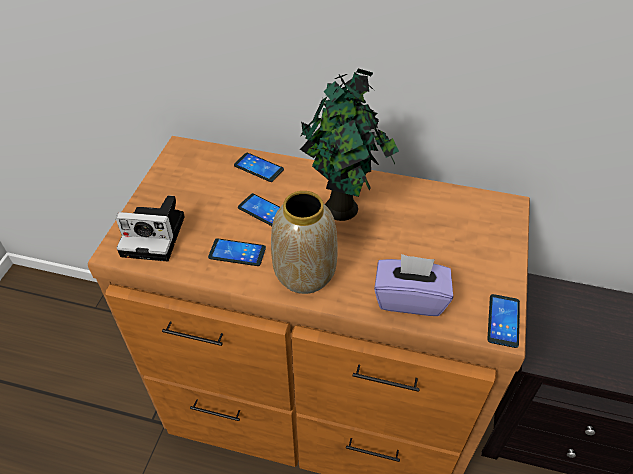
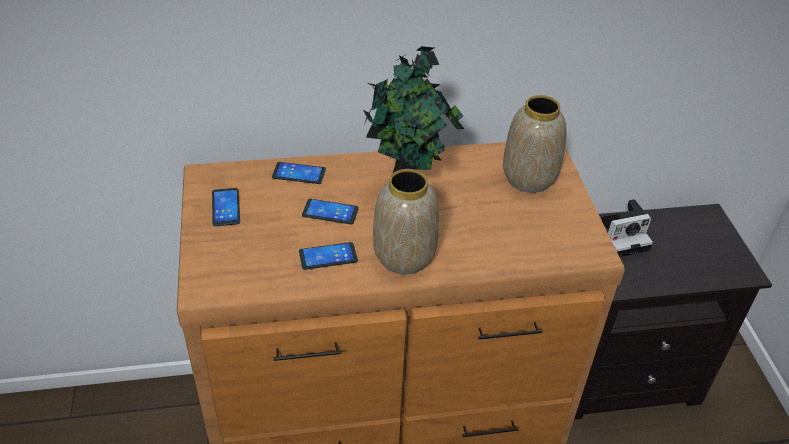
camera: 25 degrees left, 5 degrees down
(156, 235) = (235, 264): camera -> camera (621, 236)
(410, 298) = (508, 249): purple tissue box -> none
(472, 229) = (529, 177): none -> vase
(503, 321) = (594, 244): phone -> phone (226, 207)

